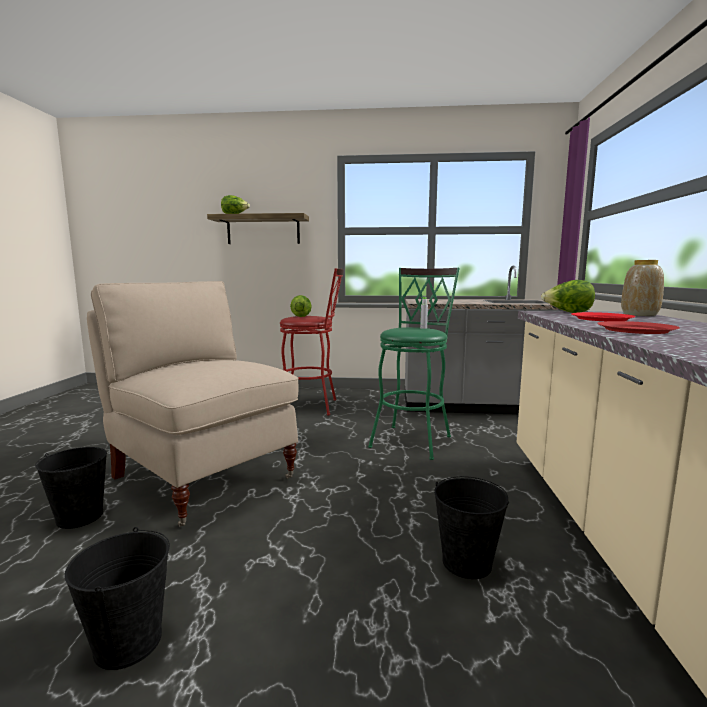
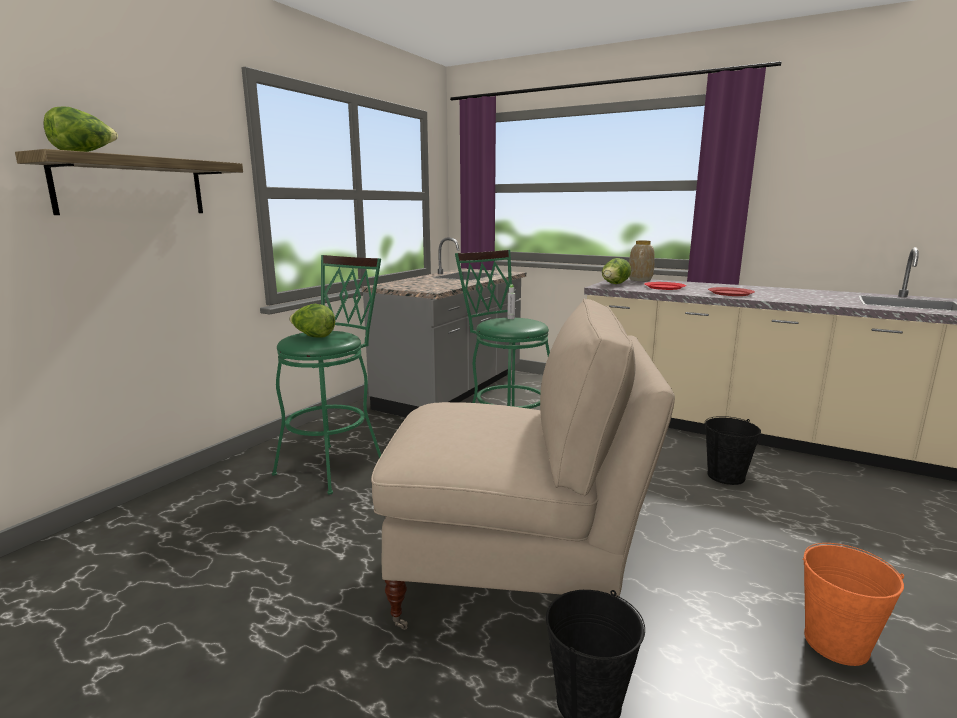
camera: 65 degrees left, 5 degrees up
(127, 642) = (836, 643): black bucket -> orange bucket
(202, 476) = (514, 579): beige chair -> beige chair turned 150 degrees counterclockwise
(313, 406) = (336, 464): red stool -> green stool

